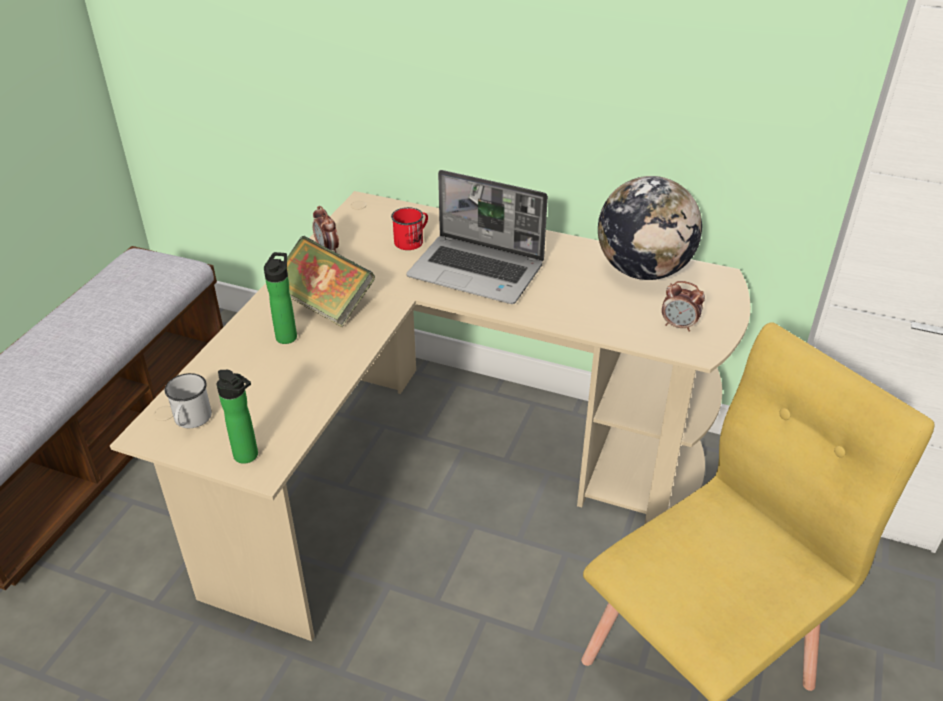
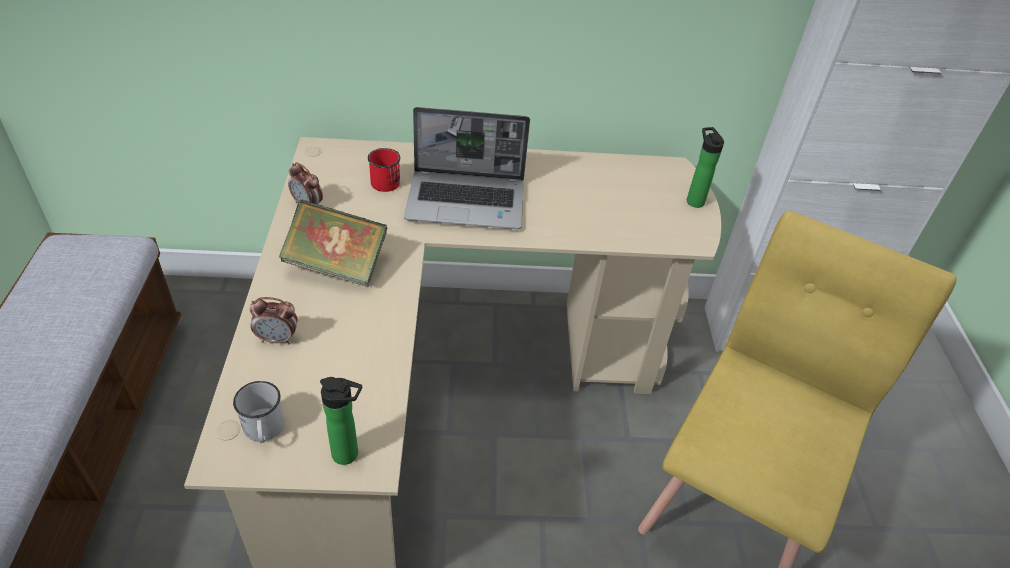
camera: 25 degrees left, 5 degrees up
(287, 335) = (316, 308): bottle -> bottle (694, 200)
(643, 270) = (610, 173): globe -> none
(679, 325) = (667, 220): alarm clock -> alarm clock (278, 339)

